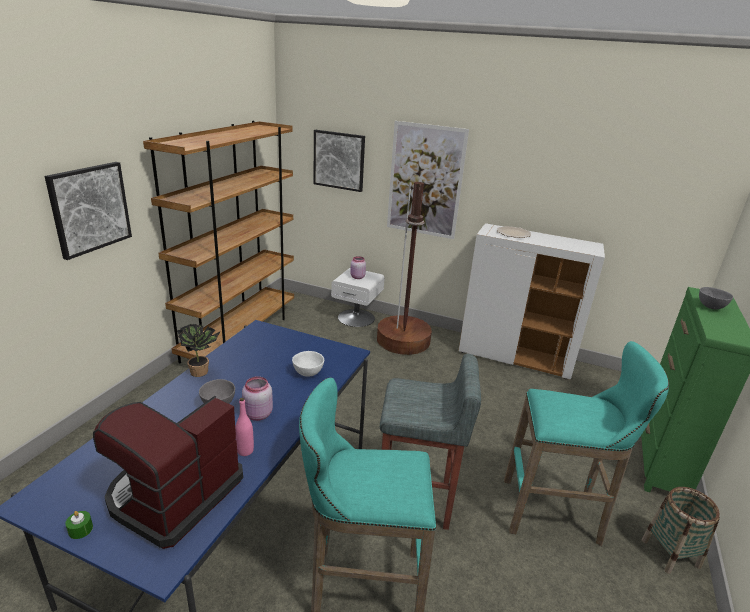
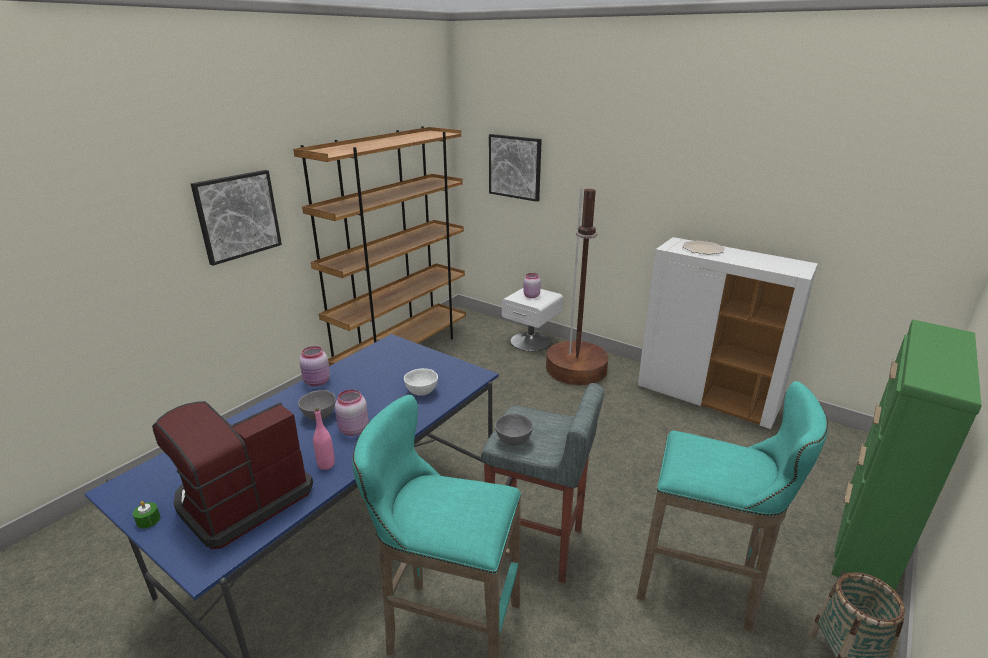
camera: 15 degrees right, 0 degrees up
(202, 371) = (317, 382): potted plant -> pink jar
(425, 181) = (606, 188): picture -> none
(710, 307) = (931, 346): grey bowl -> grey bowl (513, 441)

